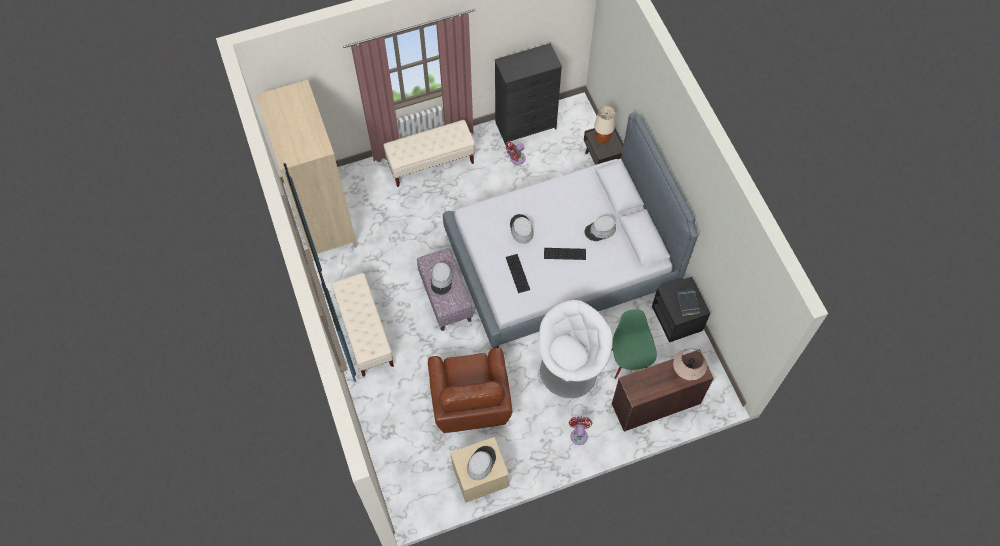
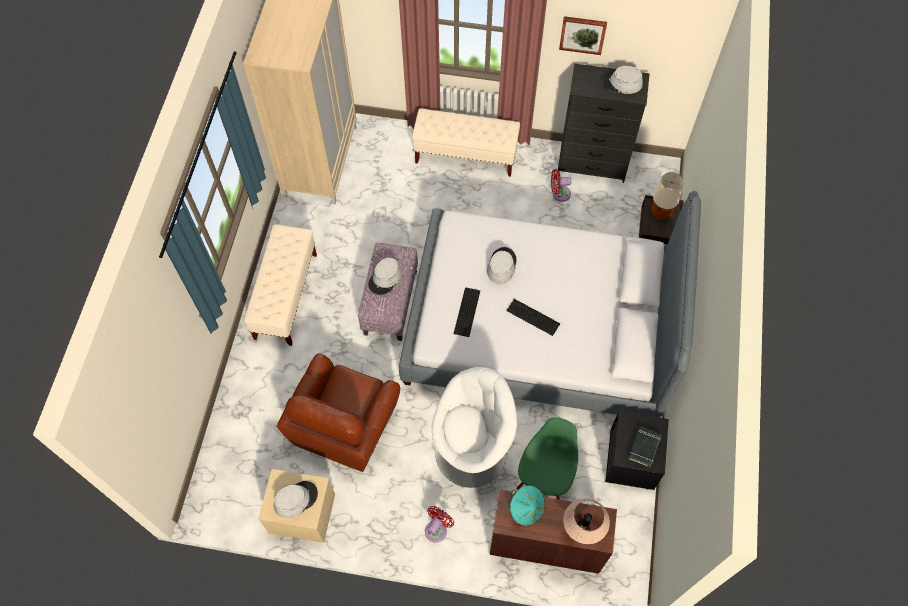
camera: 30 degrees right, 0 degrees up
(495, 36) = (582, 34): none -> picture
(600, 230) = (590, 311): grey hat -> grey hat (622, 83)
(643, 380) = (526, 508): none -> turquoise hat

